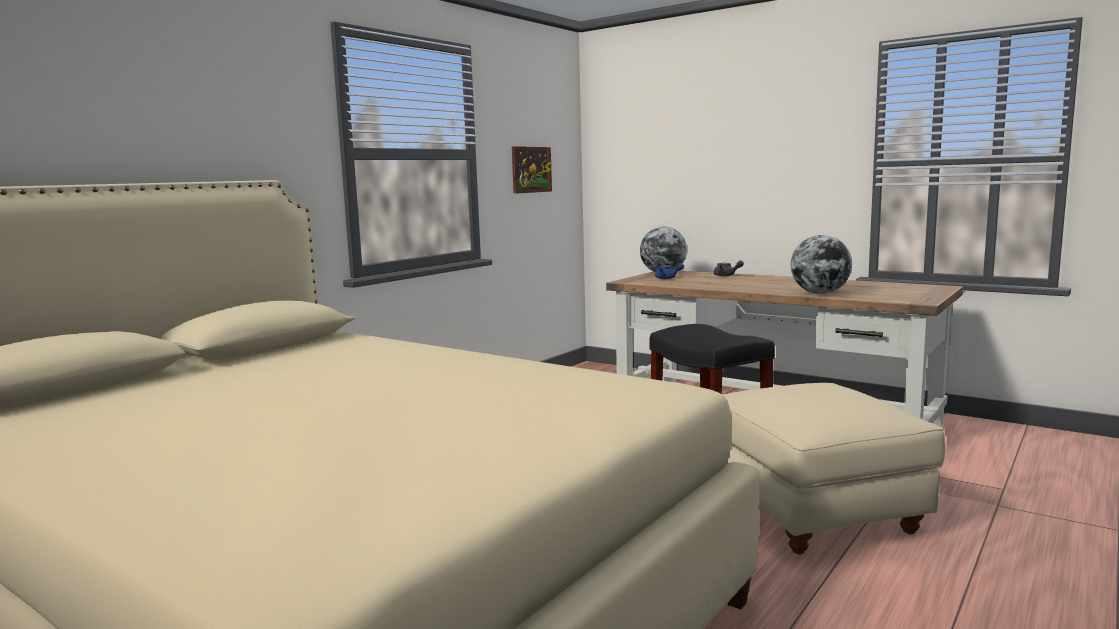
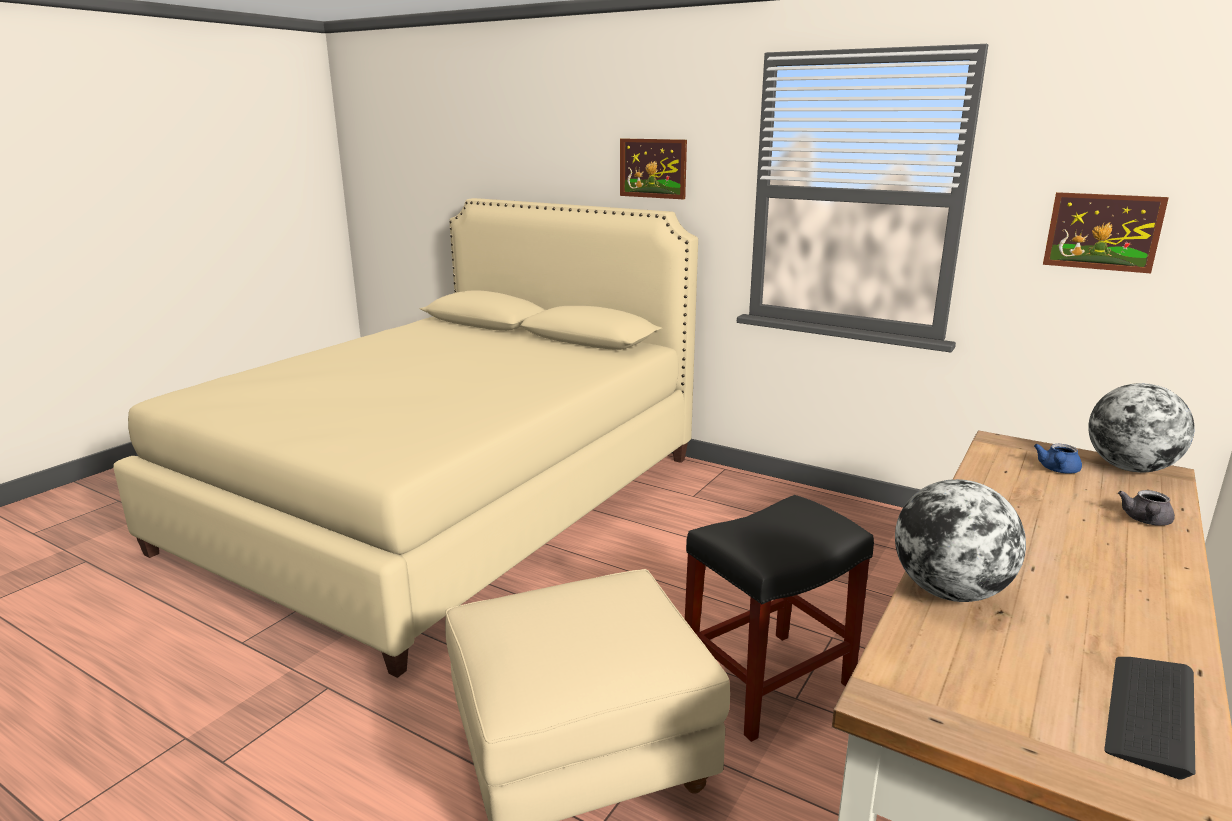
camera: 85 degrees right, 10 degrees up
(230, 132) = (653, 168): none -> picture
(892, 285) = (1150, 714): none -> keyboard

